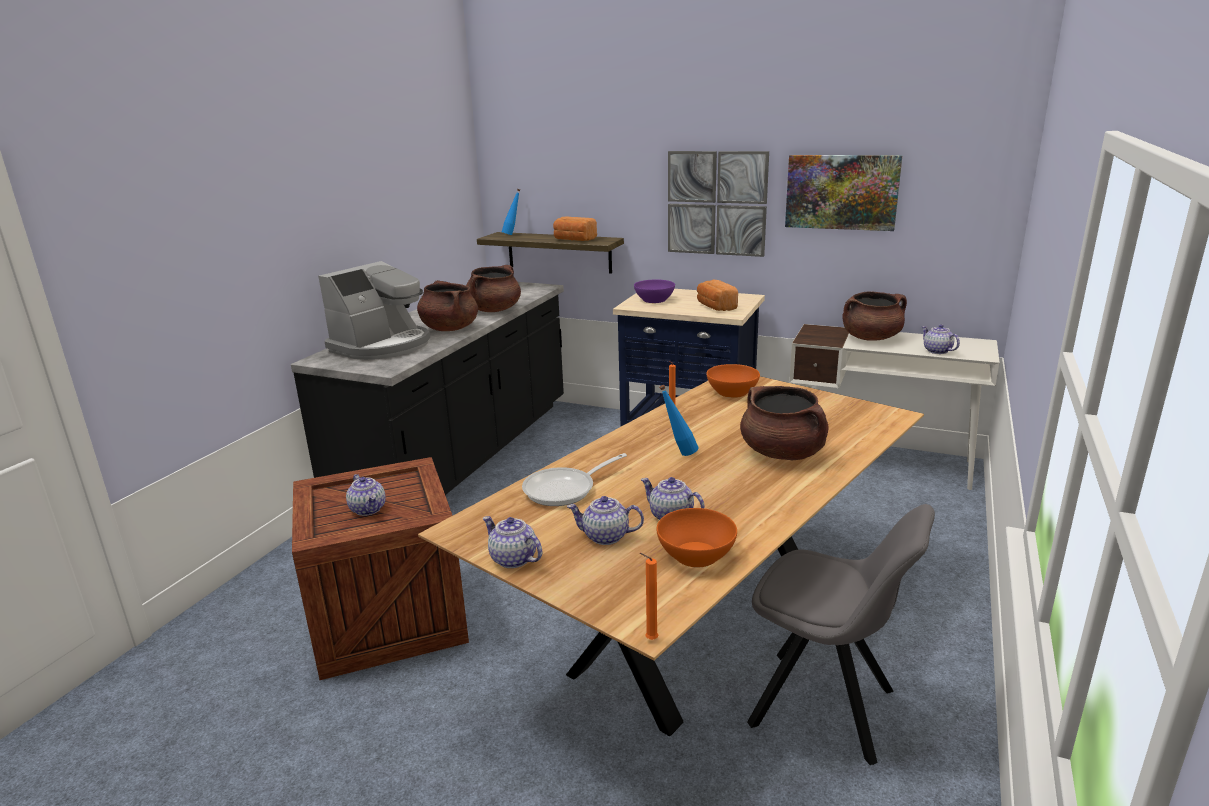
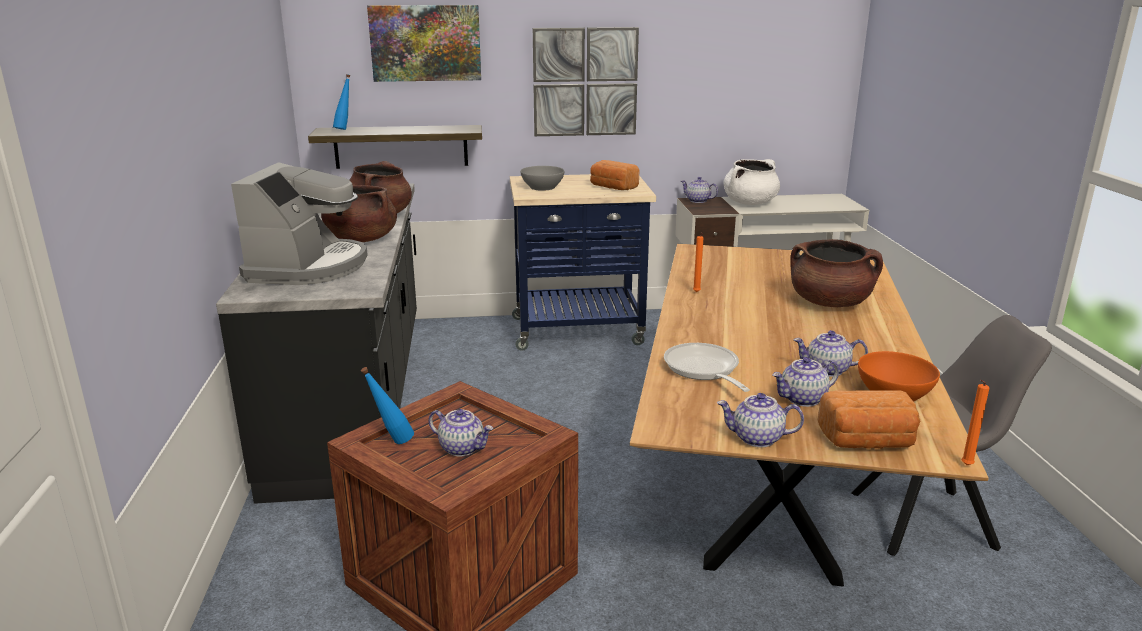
camera: 30 degrees left, 0 degrees up
(565, 489) = (703, 370): frying pan -> frying pan turned 135 degrees clockwise
(574, 240) = (431, 130): bread -> bread (867, 442)
(654, 300) = (542, 187): purple bowl -> grey bowl
(678, 454) = (750, 320): blue bottle -> blue bottle (391, 443)
(732, 392) = (712, 262): orange bowl -> none
(841, 192) = (707, 66): picture -> picture (425, 43)
(871, 338) = (750, 203): brown cooking pot -> white cooking pot
(936, 351) = (814, 207): teapot -> teapot (697, 201)

